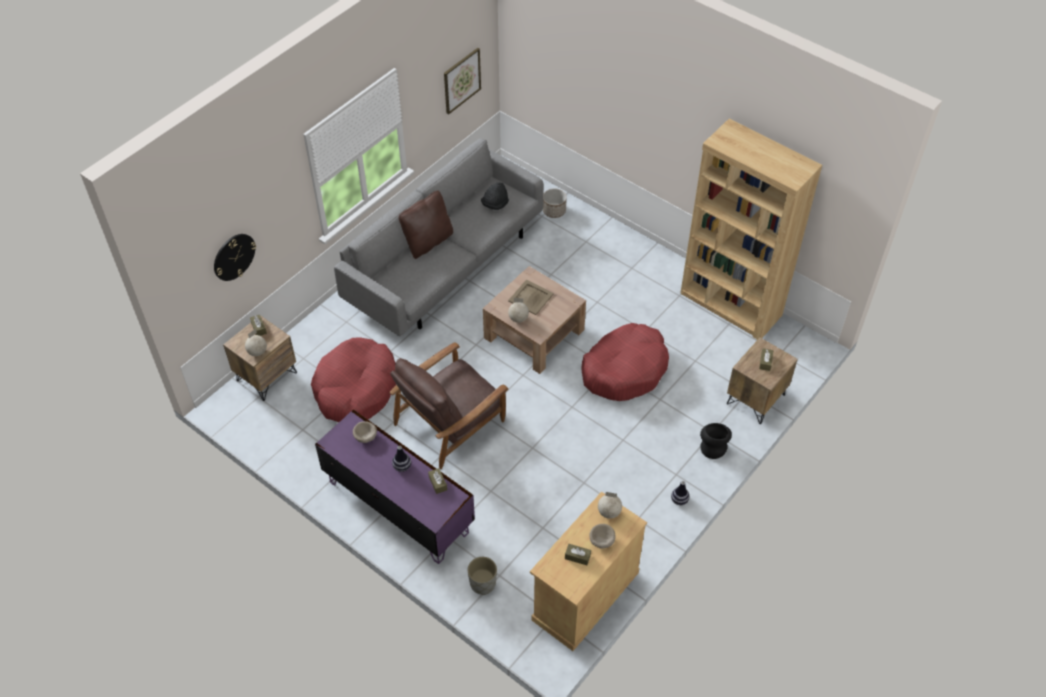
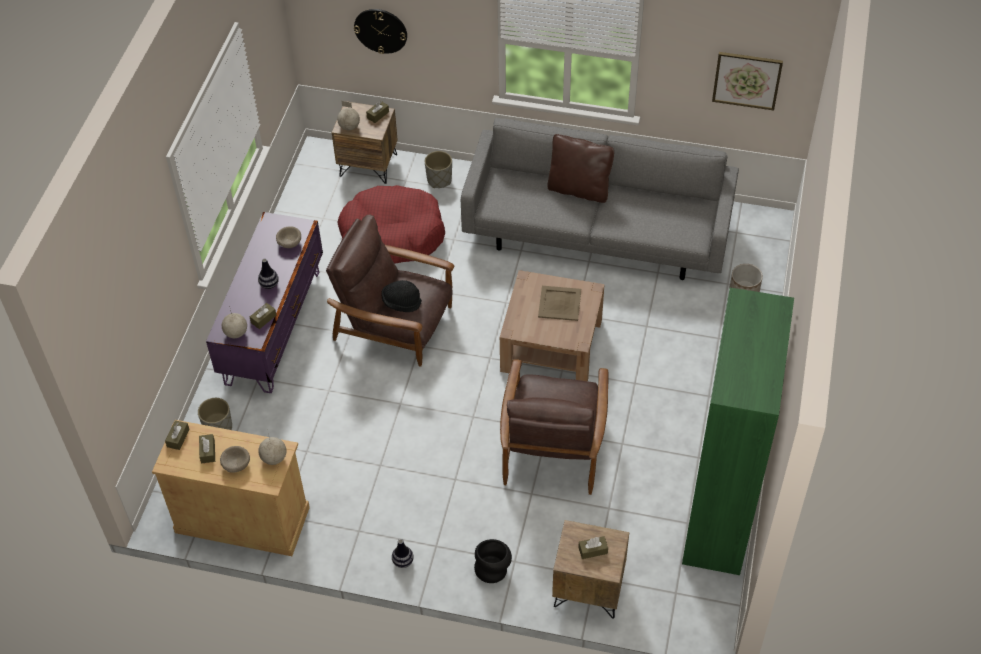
camera: 65 degrees right, 0 degrees up
(320, 336) = (439, 180): none -> grey planter
(495, 204) = (672, 219): black hat -> black hat (401, 302)
(518, 319) = (523, 305): globe -> globe (236, 333)
(551, 574) = (178, 438): none -> brown tissue box
(624, 369) = (553, 445): red dog bed -> brown armchair
(730, 305) = (719, 514): brown bookcase -> green bookcase

